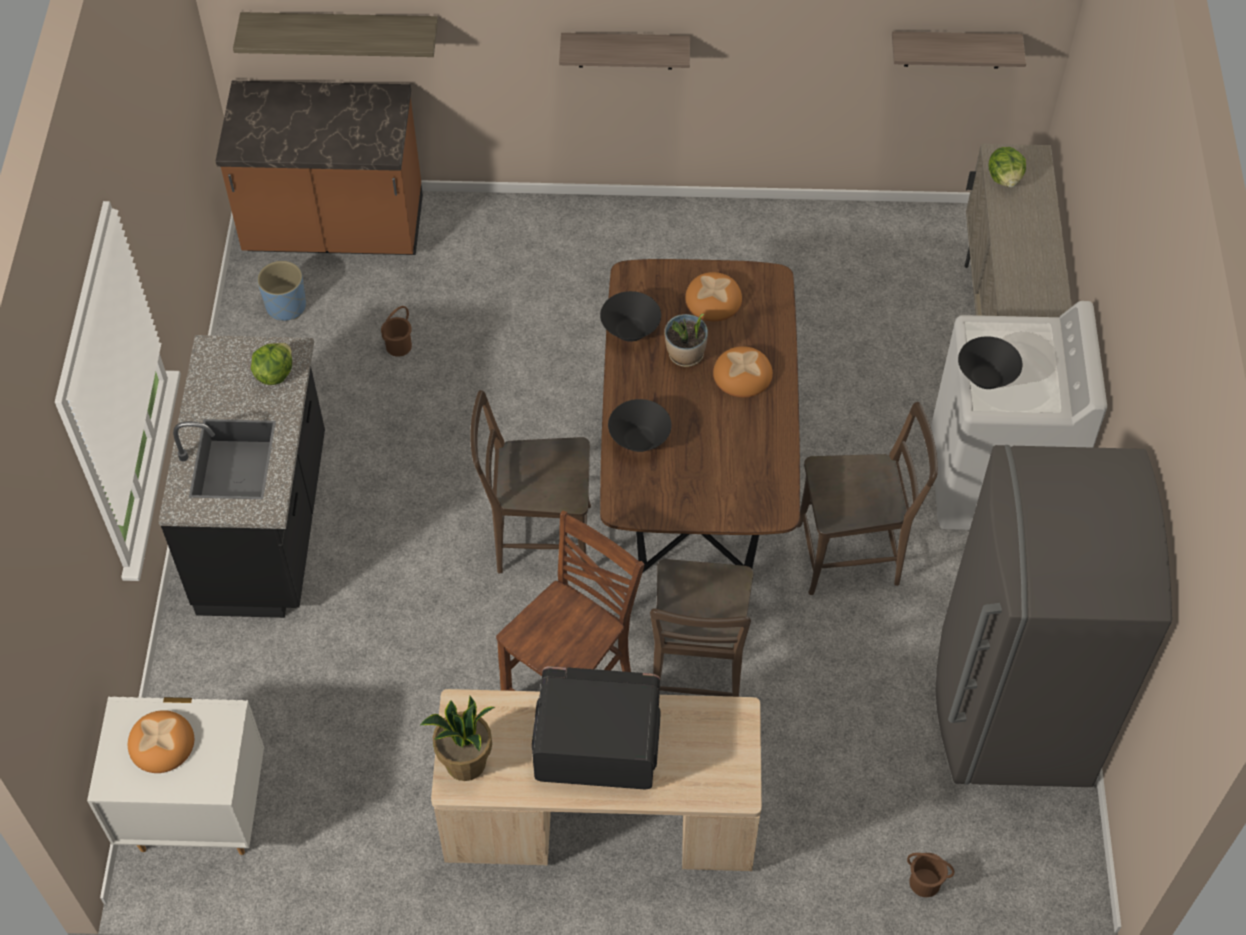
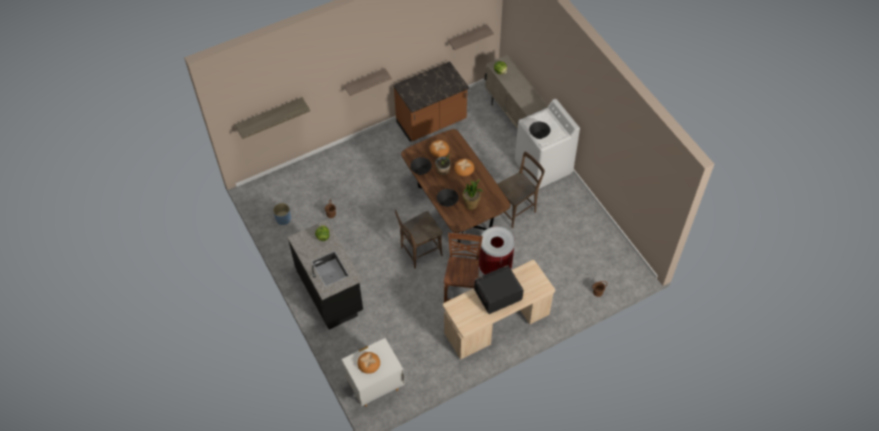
camera: 30 degrees left, 0 degrees up
(334, 230) = (281, 186): brown counter -> brown counter (431, 123)
(466, 763) = (464, 320): potted plant -> potted plant (471, 204)
(697, 672) = (495, 267): brown chair -> trash can
(1011, 708) = (590, 231): grey fridge -> none

